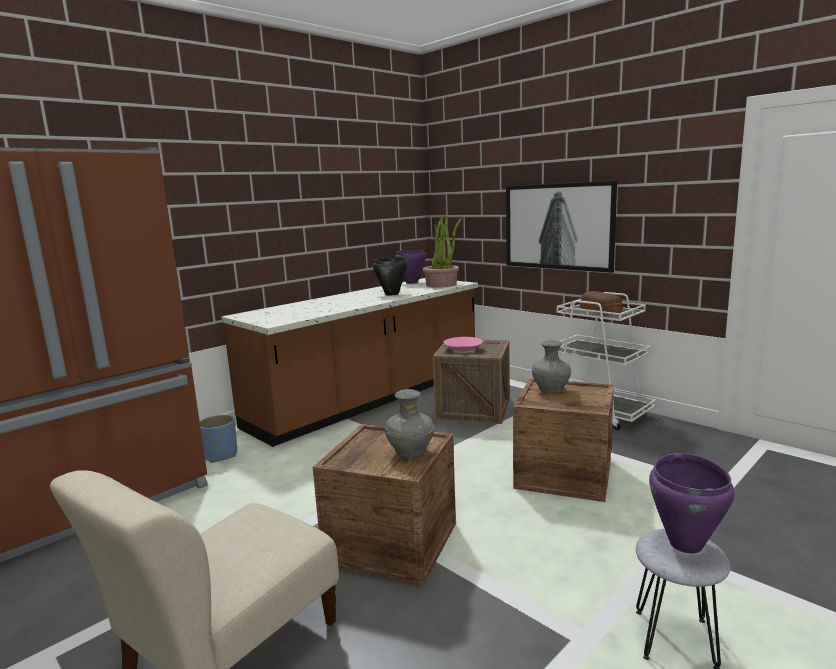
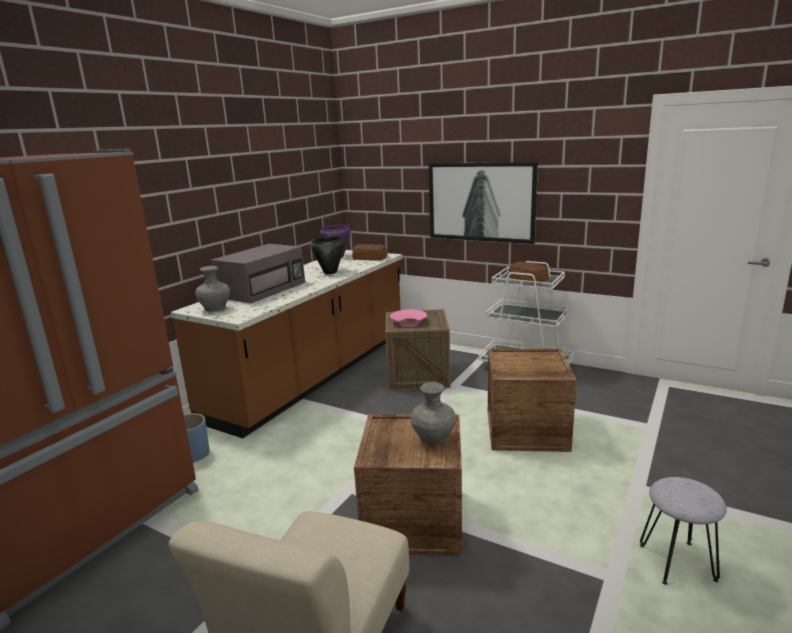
camera: 15 degrees left, 5 degrees up
(317, 304) = (263, 289): none -> grey microwave
(441, 284) = (369, 258): potted plant -> bread
(551, 391) = (513, 360): grey vase -> grey vase (215, 309)
(686, 544) = (689, 489): purple cooking pot -> none

